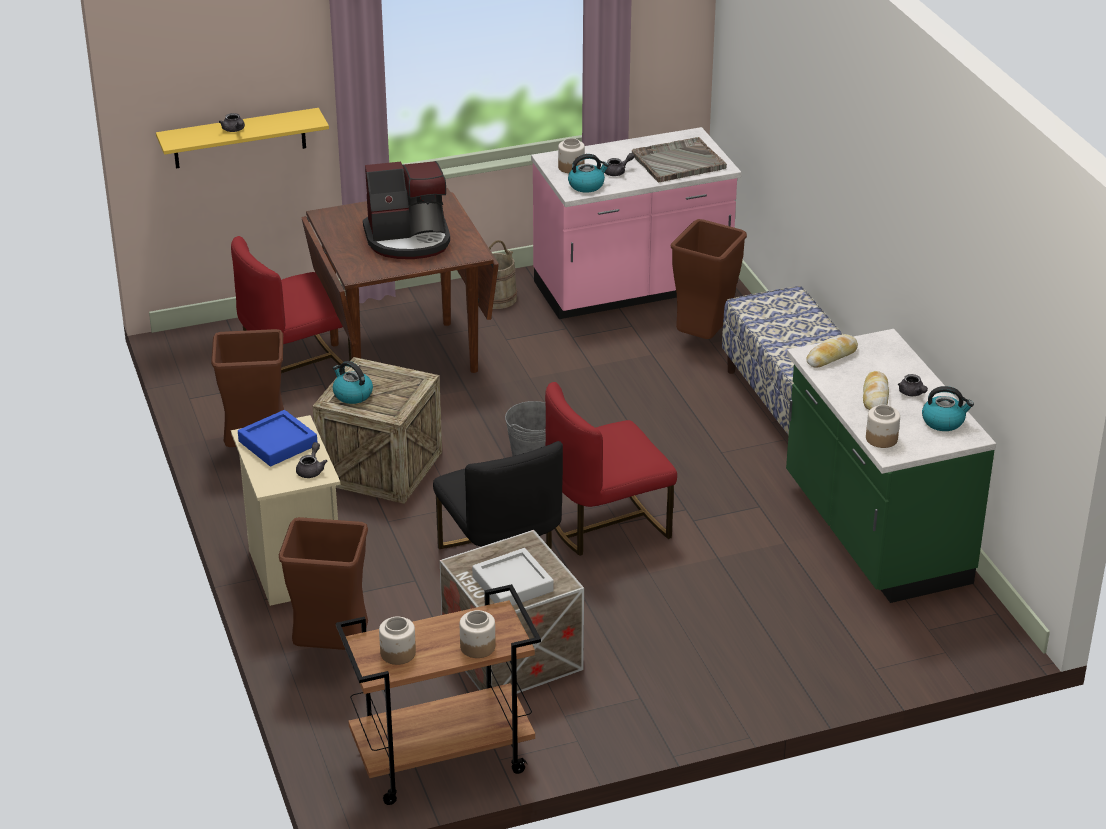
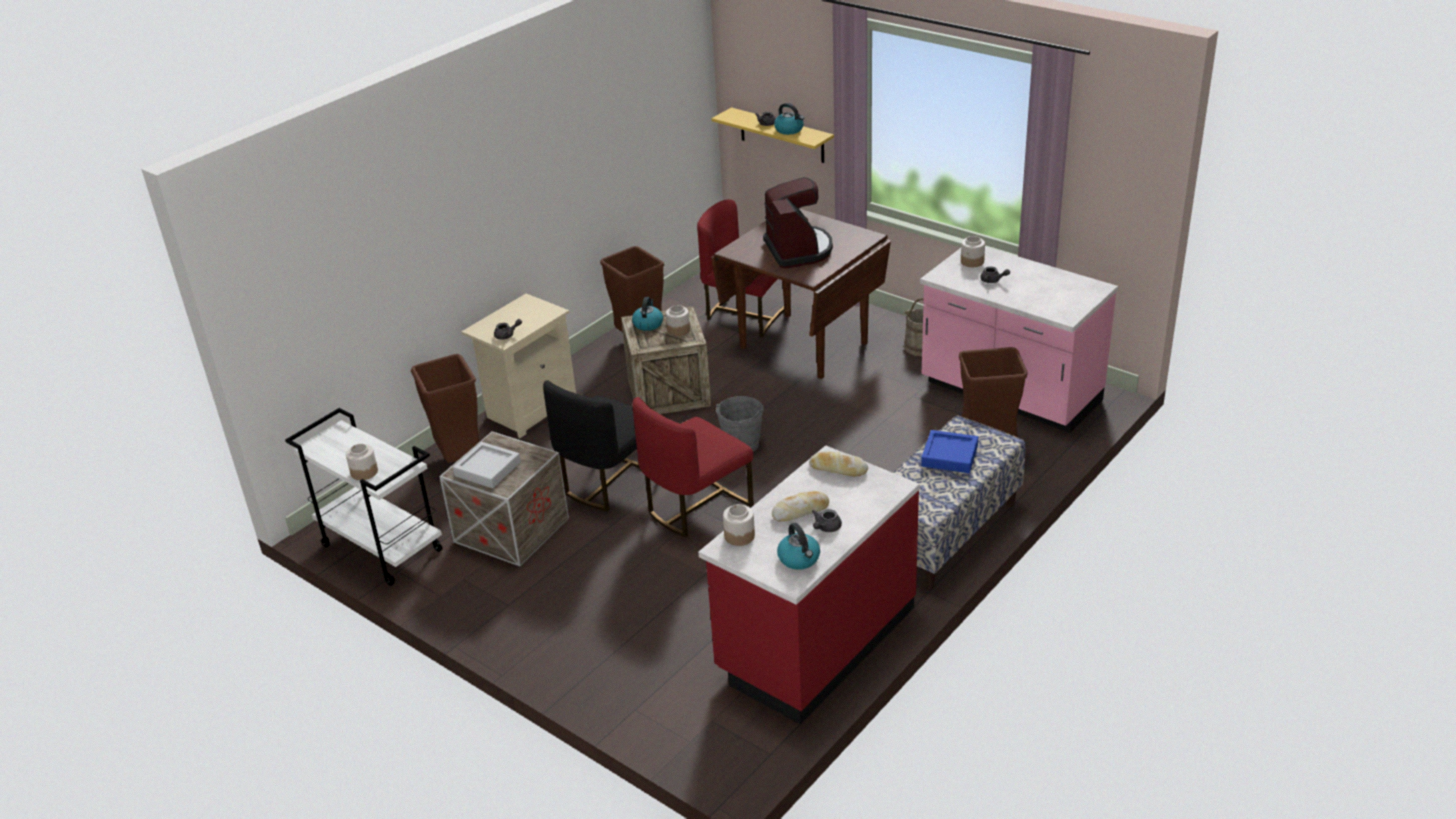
camera: 60 degrees right, 0 degrees up
(278, 443) = (526, 313): blue tray -> blue tray (949, 456)
(397, 653) = (336, 446): jar -> jar (678, 330)
(409, 239) = (798, 250): coffee machine -> coffee machine turned 150 degrees counterclockwise
(441, 761) = (380, 548): brown cart -> white cart
(587, 185) = (955, 277): kettle -> kettle (789, 130)
(606, 524) = (696, 507): red chair -> red chair turned 75 degrees counterclockwise
(677, 162) = (1045, 296): grey tray -> none
(873, 533) = (815, 640): green counter -> red counter

